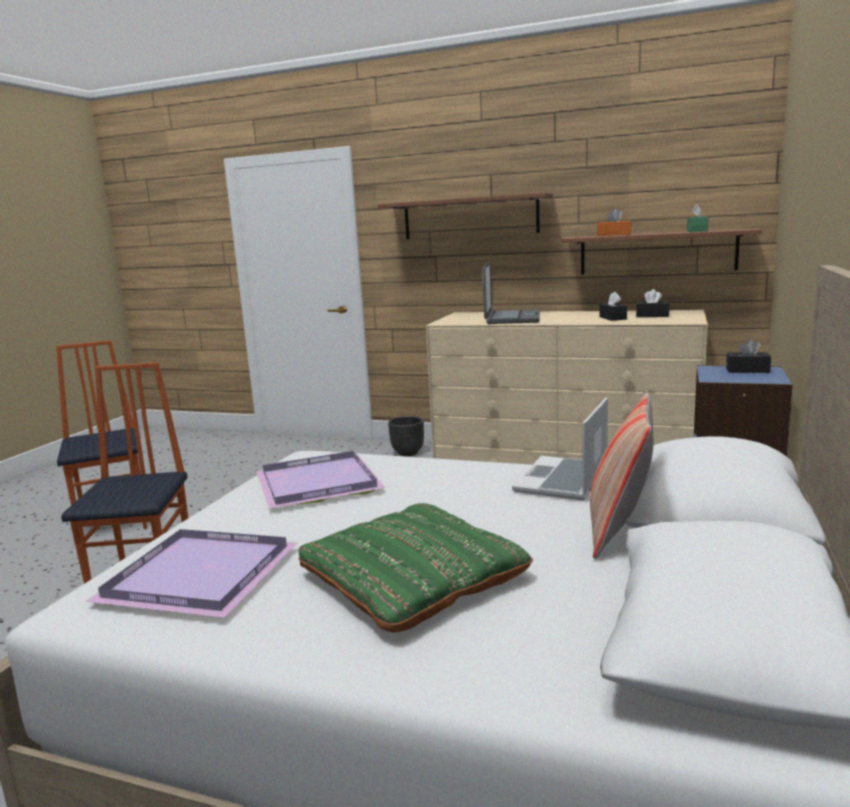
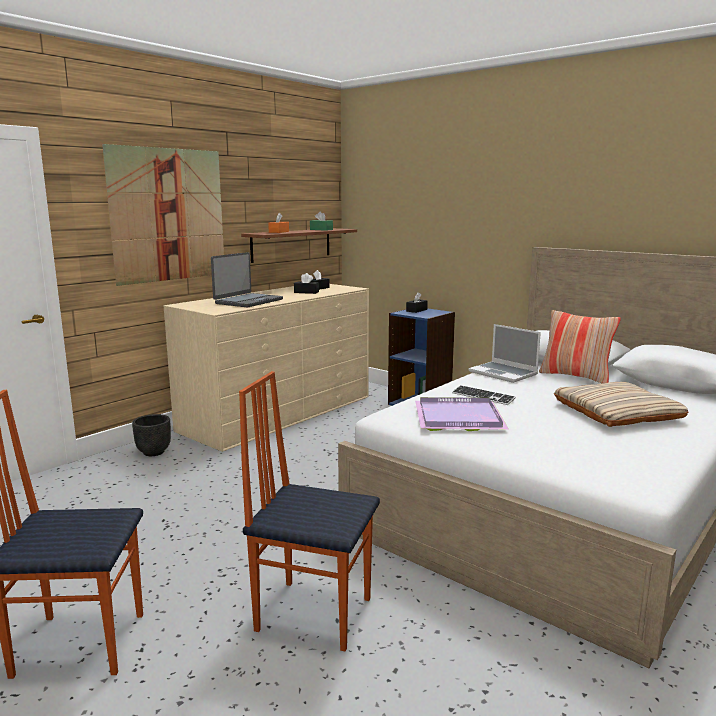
camera: 70 degrees left, 0 degrees up
(204, 575) = (602, 453): purple tray -> none
(413, 576) = (616, 412): green pillow -> beige pillow
(419, 484) = (483, 397): none -> keyboard
(470, 217) = (169, 215): shelf -> picture
(512, 318) = (248, 301): laptop -> laptop turned 90 degrees clockwise

